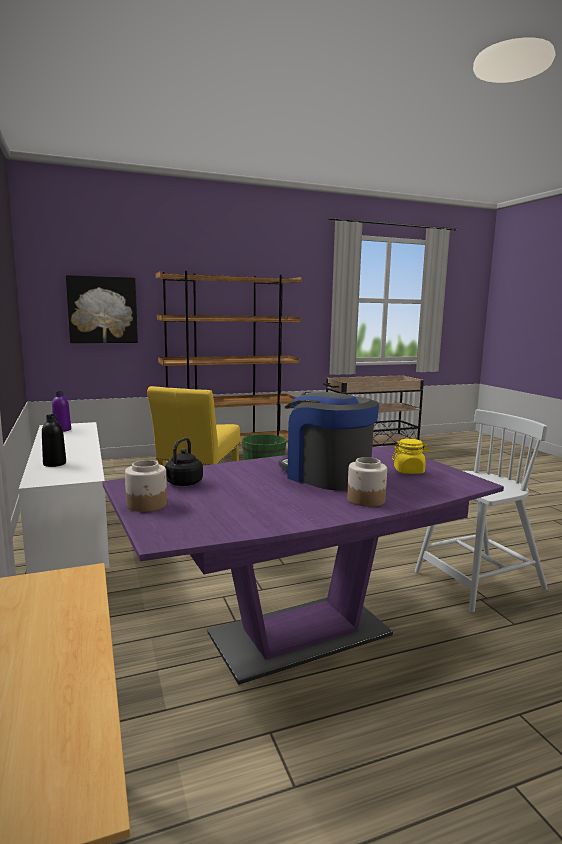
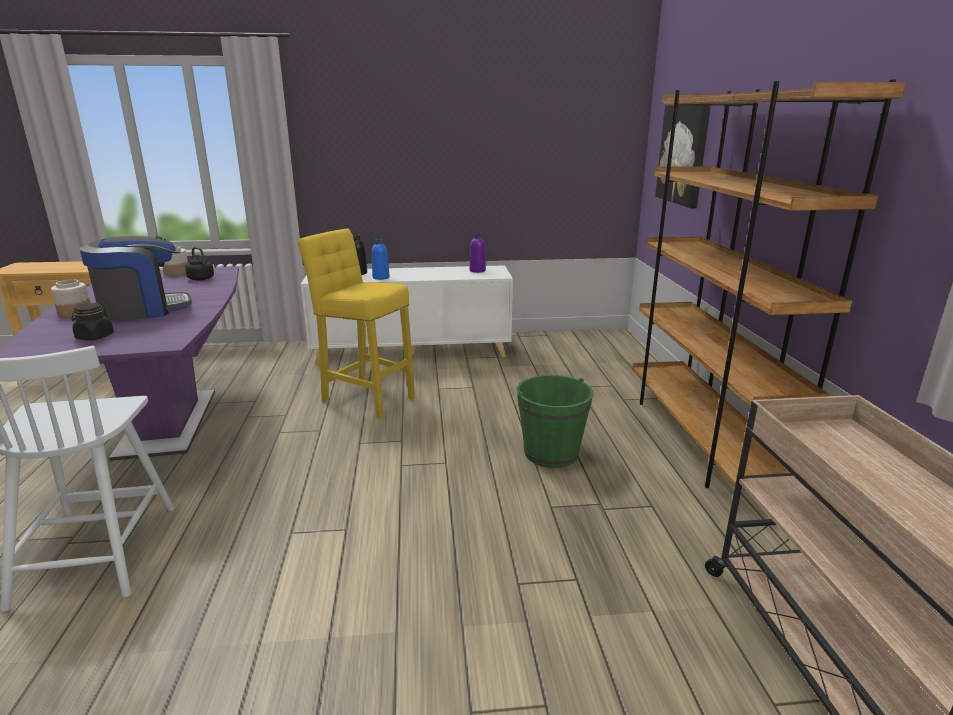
camera: 105 degrees right, 10 degrees up
(82, 454) = (381, 277): none -> blue bottle
(409, 471) = (95, 337): yellow jar -> black jar

